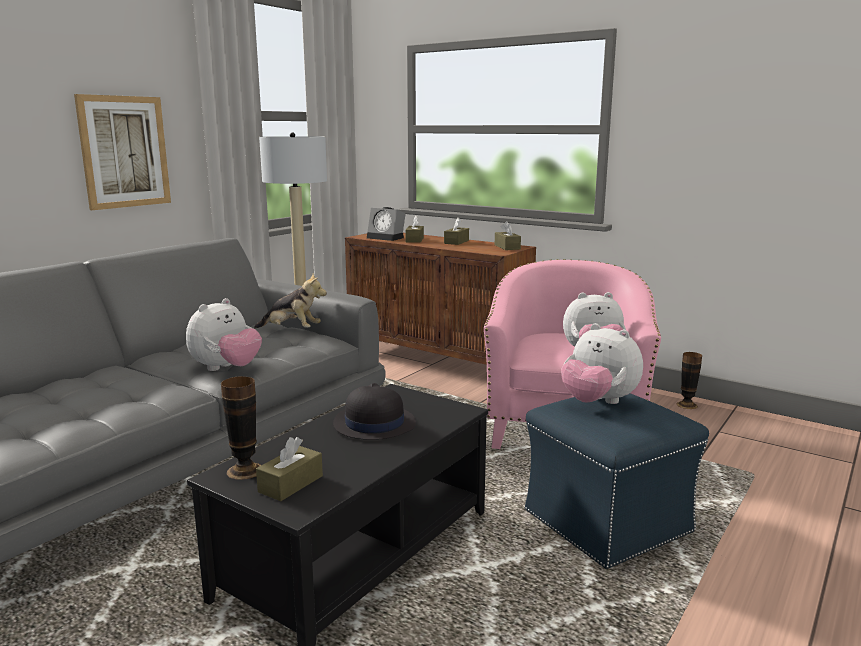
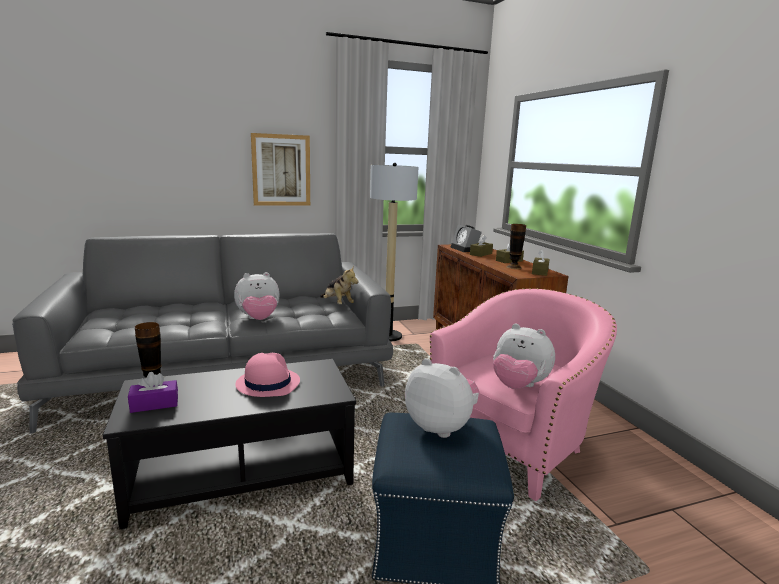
camera: 35 degrees right, 0 degrees up
(291, 484) = (154, 404): brown tissue box -> purple tissue box
(373, 424) = (267, 383): black hat -> pink hat
(598, 402) = (441, 427): plush toy -> plush toy turned 135 degrees clockwise
(687, 405) = (671, 469): vase -> vase (514, 267)

